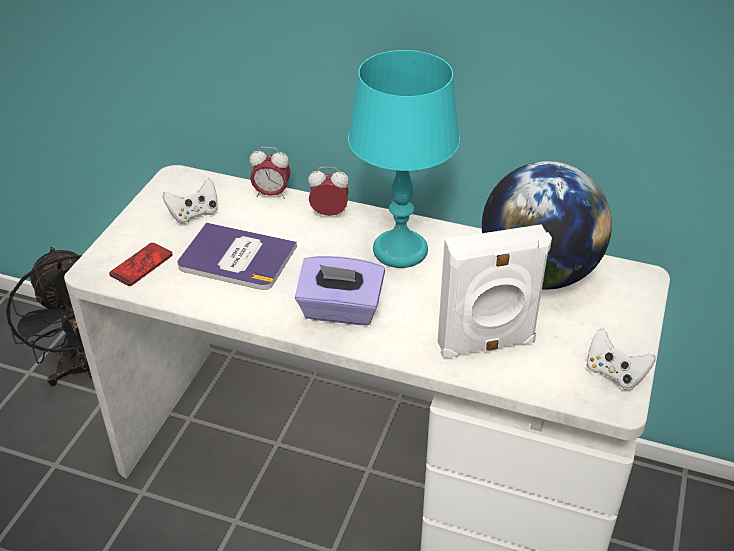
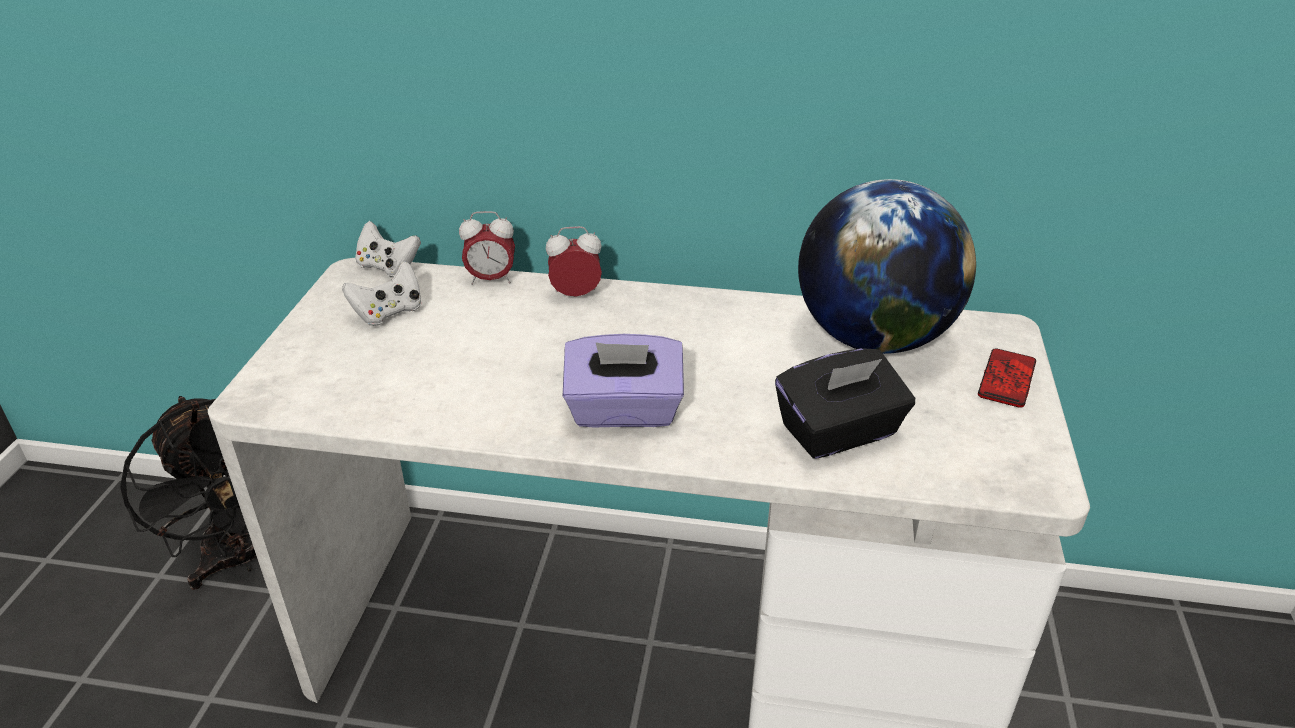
camera: 10 degrees left, 5 degrees down
(141, 265) = (323, 383): phone -> phone (1006, 379)
(236, 258) = (460, 361): book -> none
(399, 250) = (683, 329): turquoise table lamp -> none
(486, 345) = (839, 432): white speaker -> black tissue box
(614, 373) = (1022, 448): white game controller -> white game controller (388, 267)

